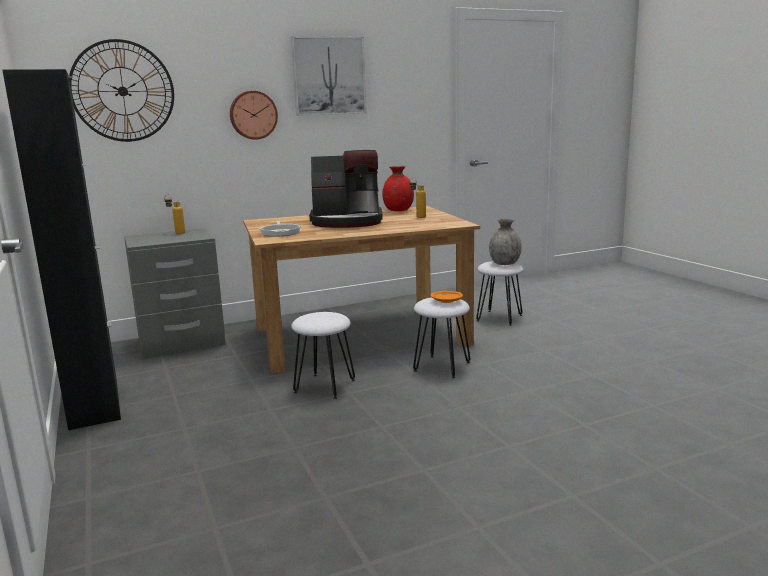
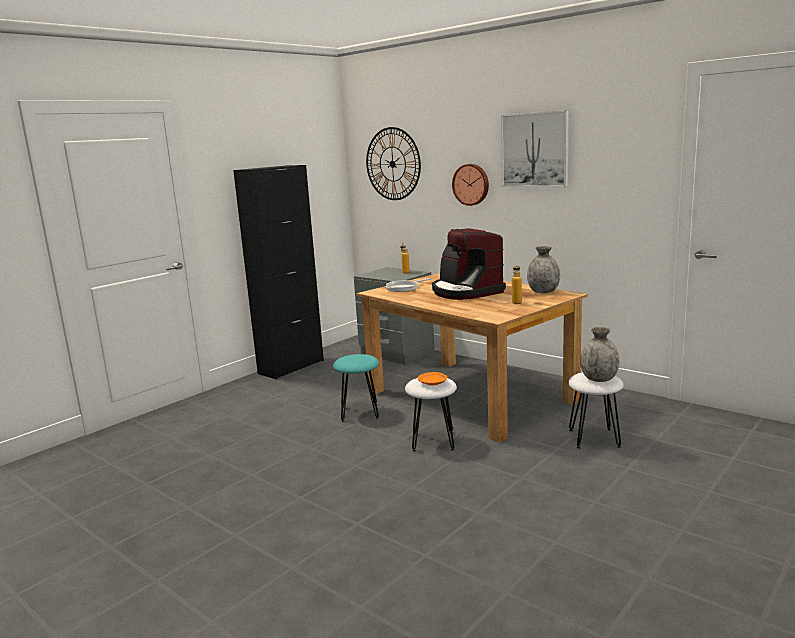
camera: 65 degrees right, 0 degrees up
(324, 386) = (359, 412): white stool -> turquoise stool
(398, 210) = (543, 292): red vase -> grey vase

